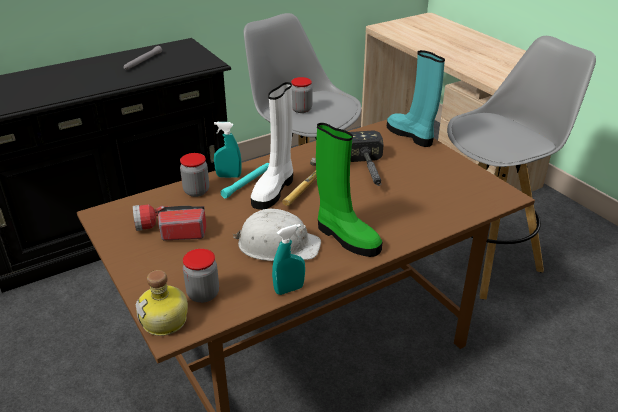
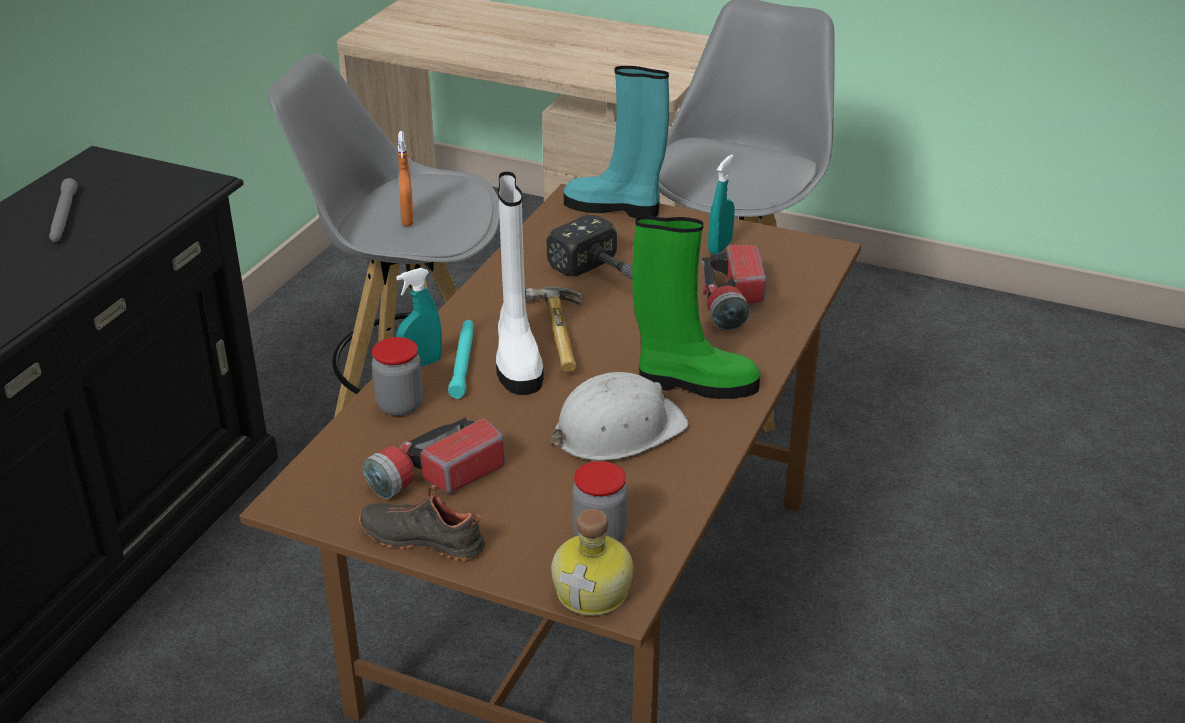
camera: 35 degrees left, 0 degrees up
(129, 256) = (424, 538): none -> black shoe
(289, 289) = (702, 479): turquoise spray bottle -> turquoise spray bottle (720, 247)
(301, 109) = (407, 219): jar -> orange spray bottle
(418, 203) = (732, 302): none -> flashlight

